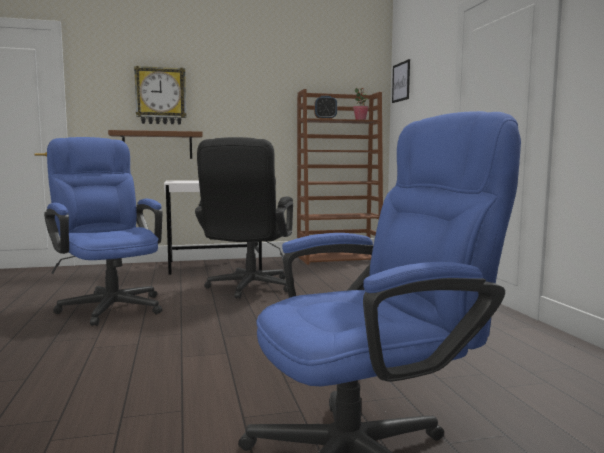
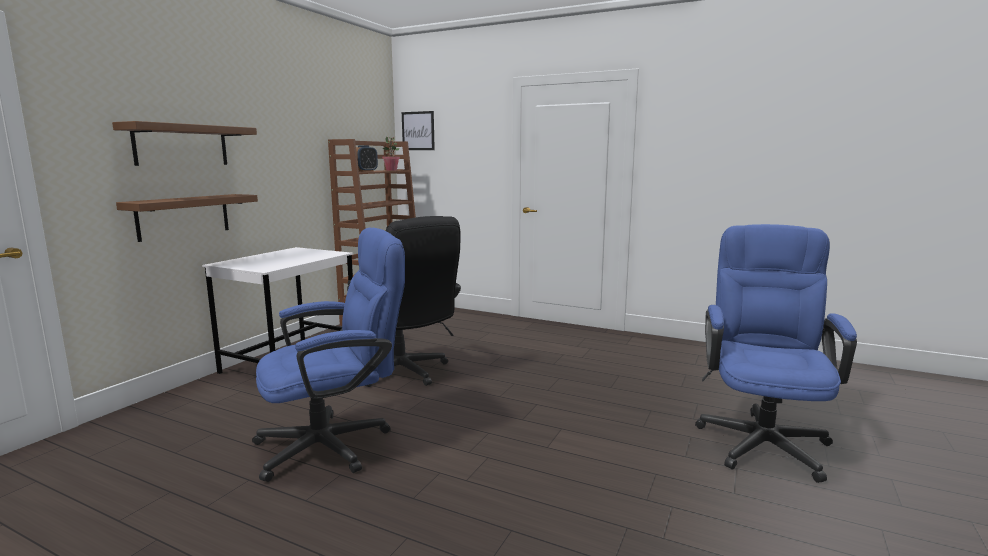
camera: 50 degrees left, 5 degrees up
(109, 305) = (336, 443): blue office chair -> blue office chair turned 150 degrees clockwise
(161, 96) = (181, 145): wall clock -> brown shelf

